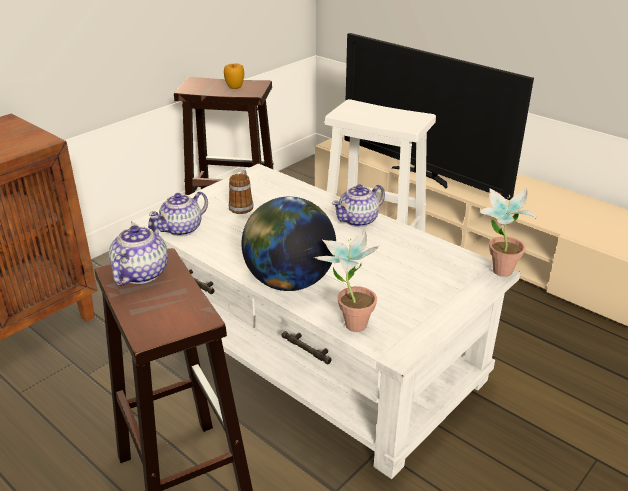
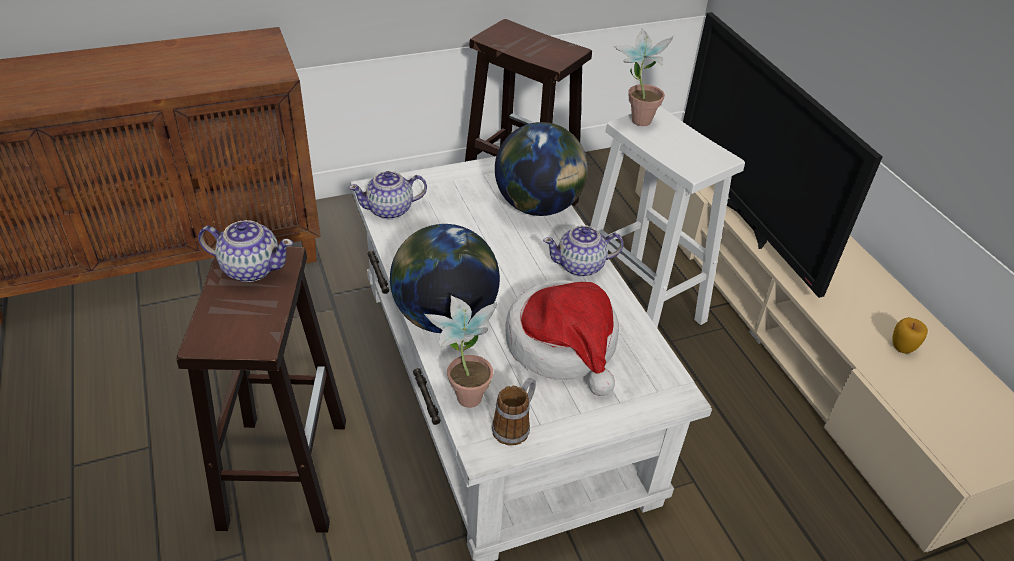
camera: 25 degrees right, 10 degrees up
(140, 273) = (251, 268): teapot -> teapot turned 60 degrees clockwise
(235, 87) = (542, 48): apple -> apple (902, 347)
(242, 206) = (471, 201): mug -> mug (515, 425)
(295, 194) = (538, 206): none -> globe
(391, 270) = (563, 345): none -> hat
(497, 273) = (680, 399): potted plant -> potted plant (633, 121)

